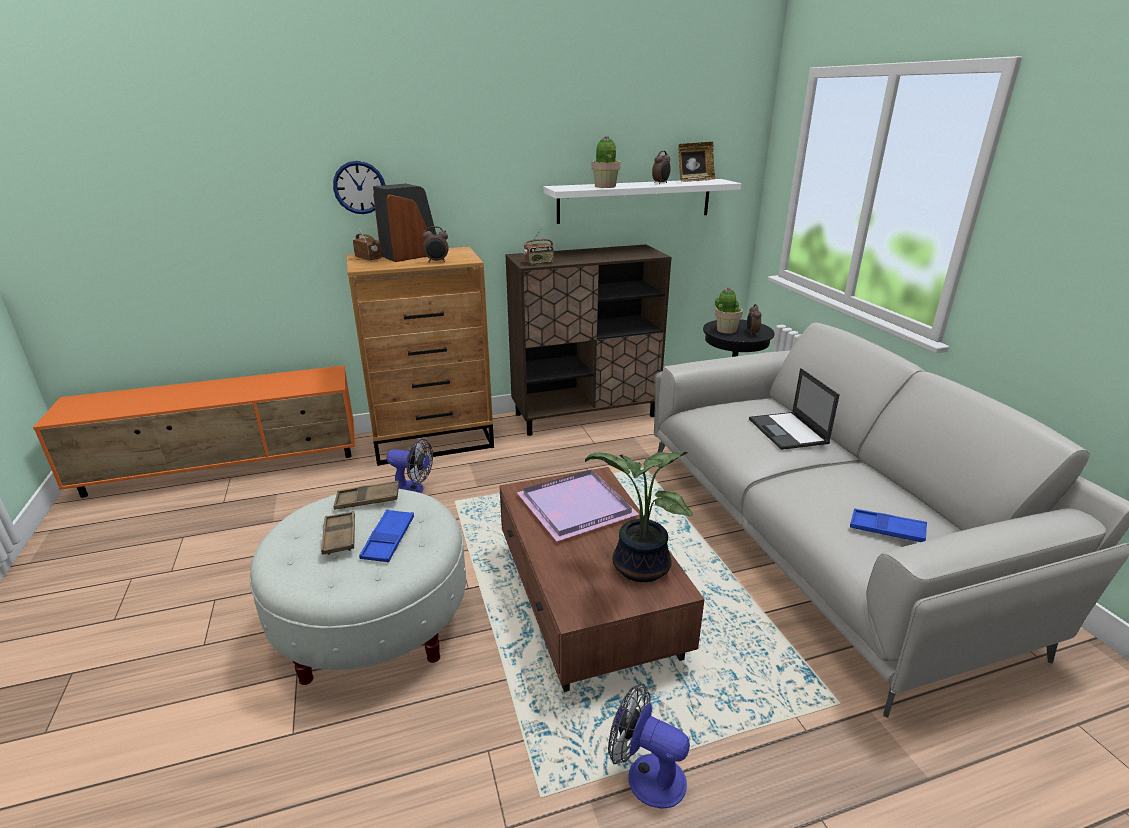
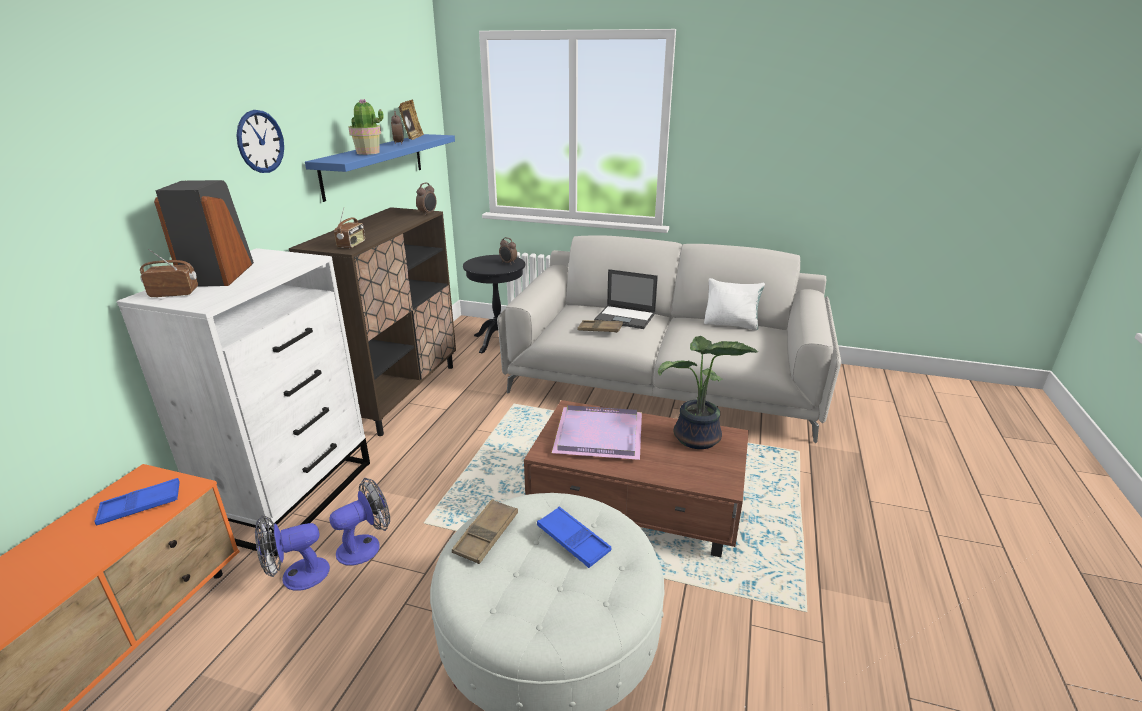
camera: 55 degrees left, 0 degrees up
(339, 537) = (535, 573): brown tray -> brown tray (600, 329)
(359, 187) = (108, 197): wall clock -> wall clock (260, 141)
(434, 440) = (294, 496): brown dresser -> white dresser
(437, 261) = (280, 270): alarm clock -> alarm clock (428, 213)
(635, 200) = (374, 165): white shelf -> blue shelf
(646, 775) = (811, 552): fan -> fan (296, 576)
(726, 330) = (488, 267): potted plant -> none
(886, 530) = (754, 341): blue tray -> blue tray (140, 506)
(905, 500) = (731, 324): none -> white pillow

